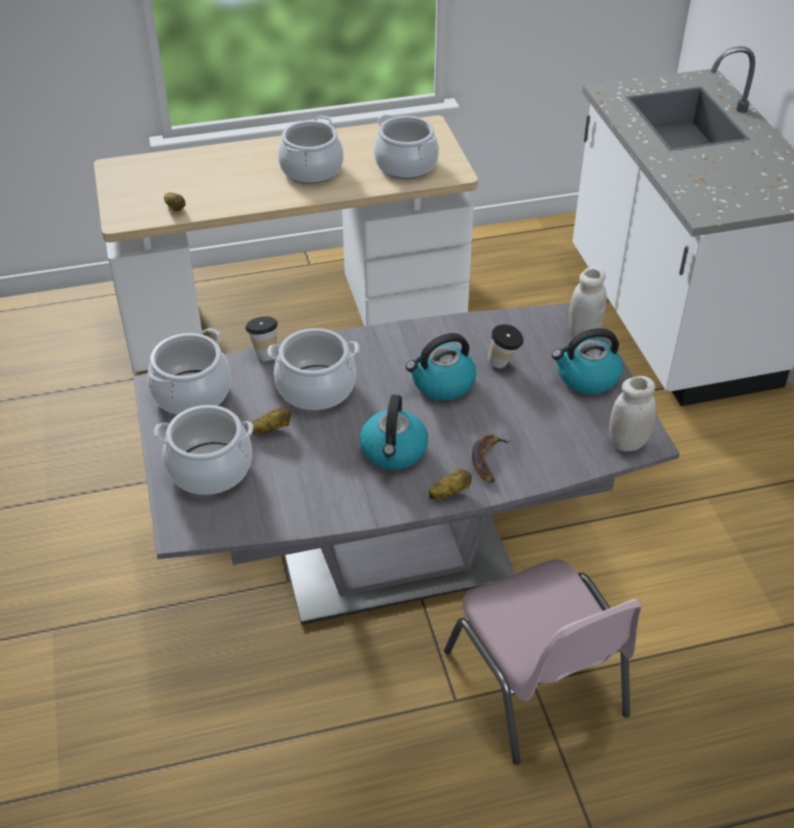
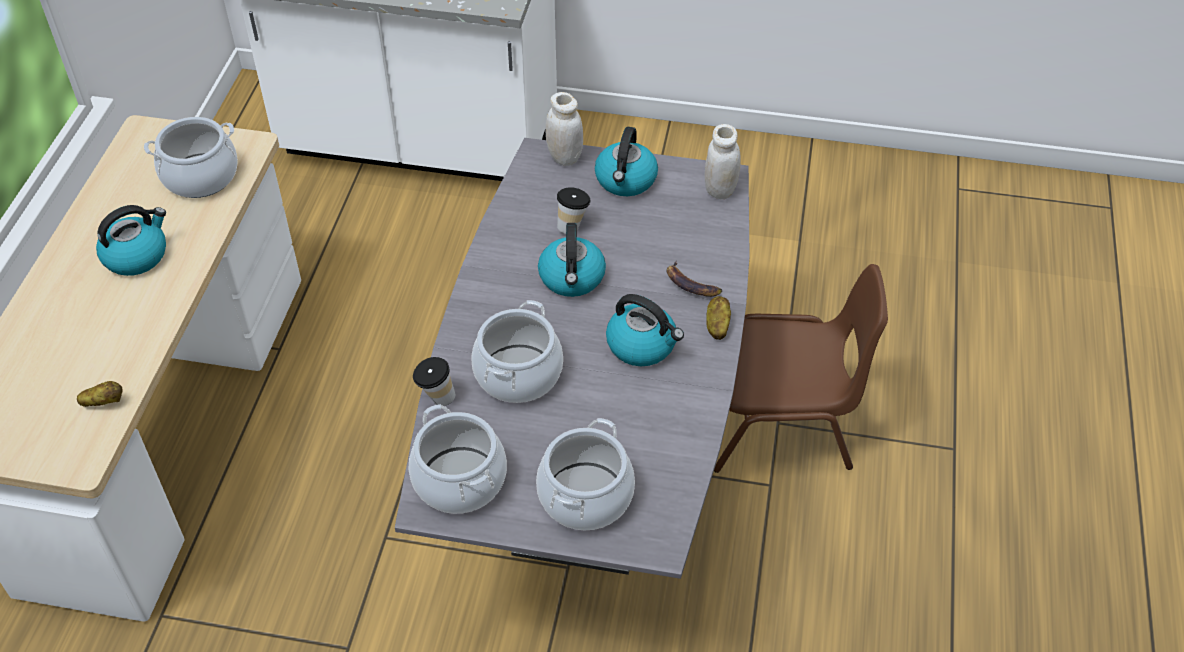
camera: 65 degrees left, 5 degrees up
(271, 430) = (557, 429): potato -> none
(311, 170) = (136, 255): cooking pot -> kettle
(537, 685) = (781, 421): pink chair -> brown chair

